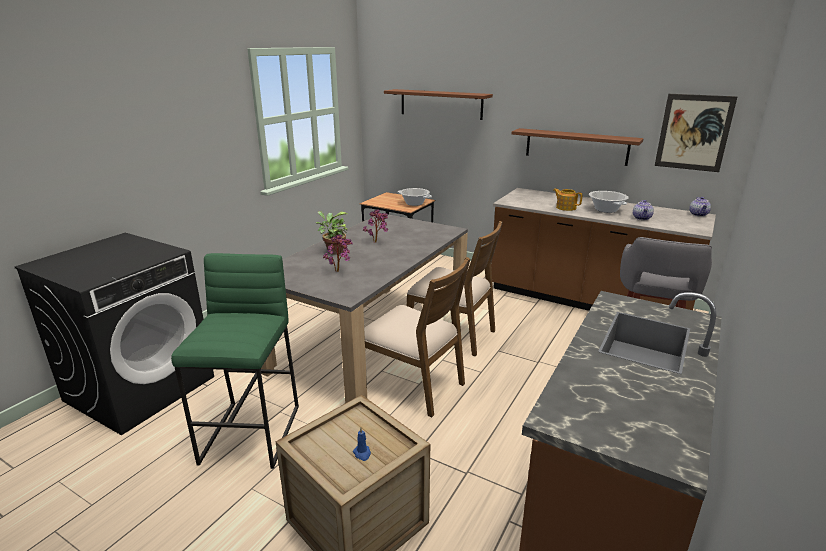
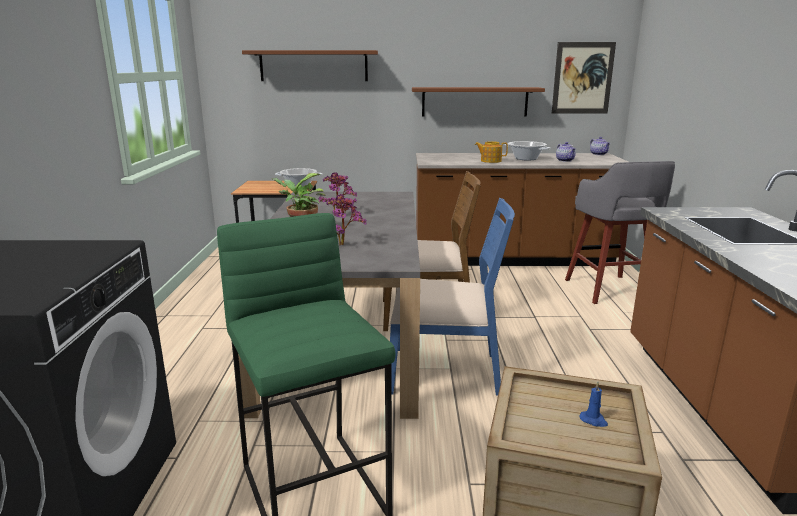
camera: 30 degrees left, 5 degrees down
(413, 385) = (445, 371): brown chair -> blue chair

